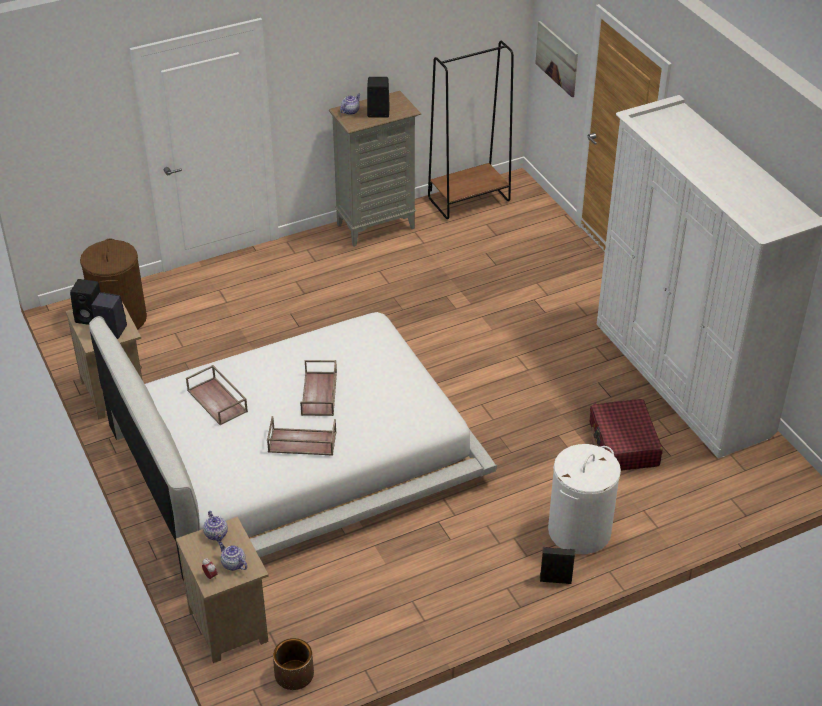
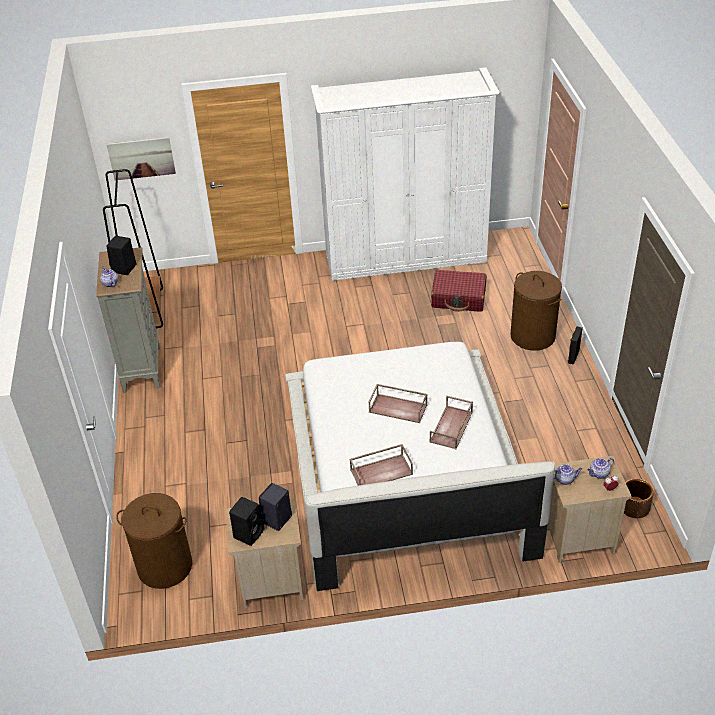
camera: 70 degrees left, 0 degrees up
(579, 531) = (533, 336): white laundry basket -> brown laundry basket

